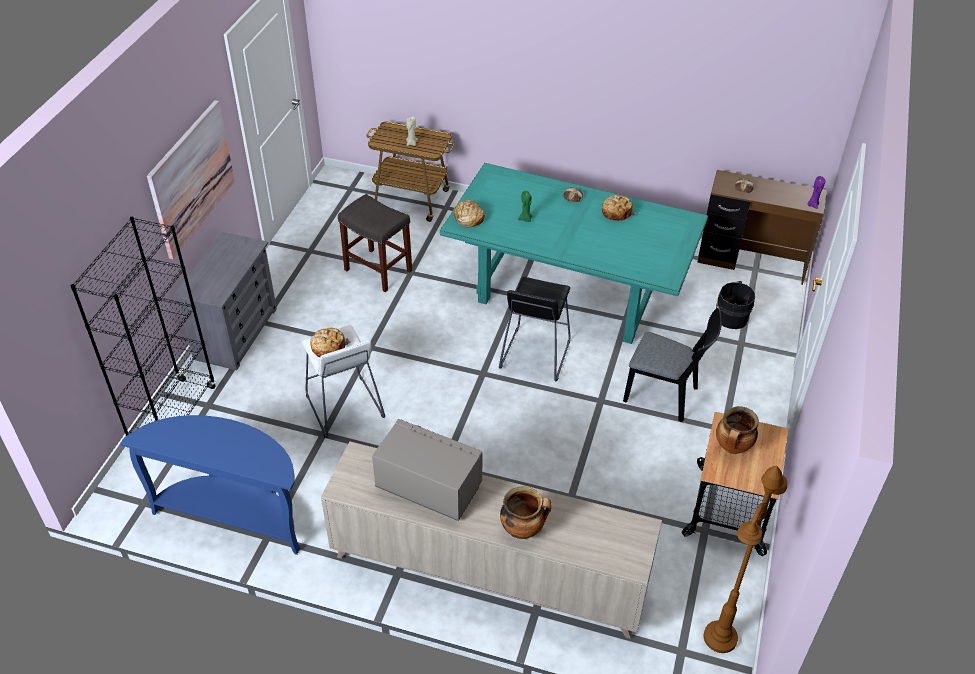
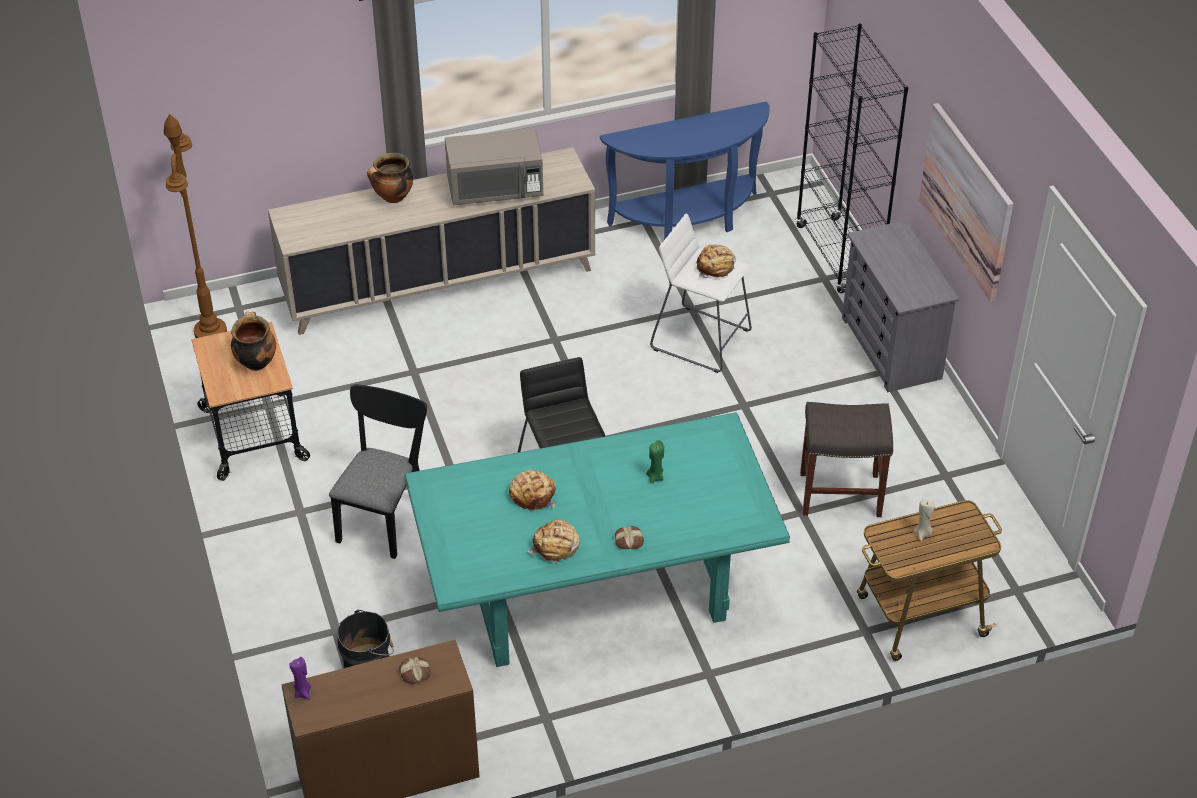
camera: 145 degrees right, 0 degrees up
(468, 218) = (721, 443): bread -> bread (533, 495)
(666, 396) = (385, 516): black chair -> black chair turned 120 degrees clockwise

